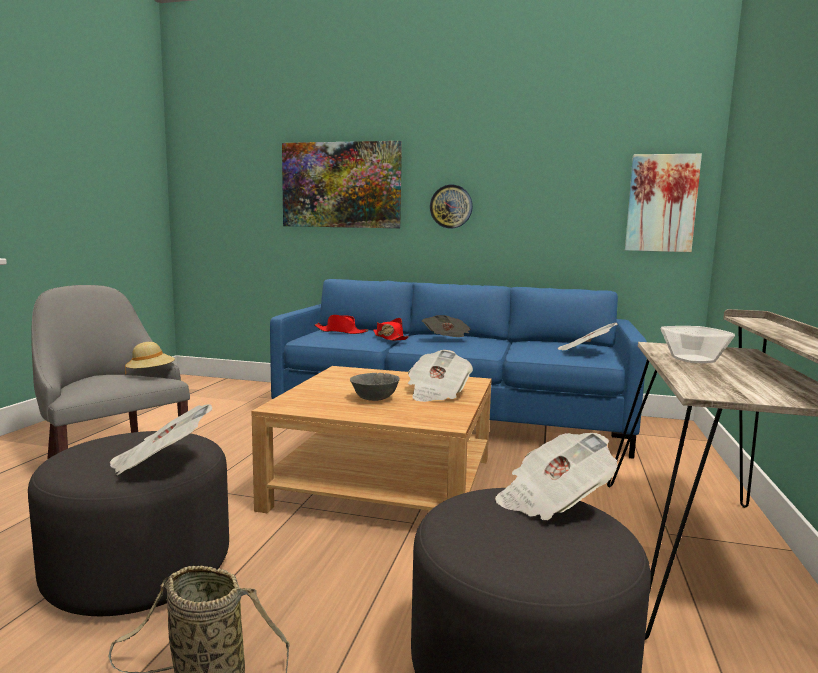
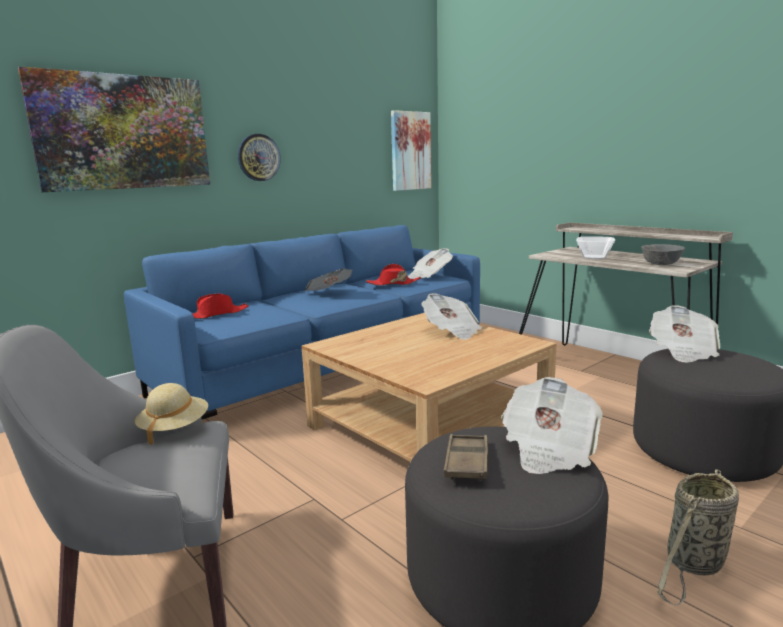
camera: 55 degrees left, 5 degrees up
(126, 442) = (467, 462): none -> brown tray
(374, 399) = (444, 350): grey bowl -> grey bowl (661, 264)
(389, 338) = (281, 305): red hat -> red hat (393, 284)

